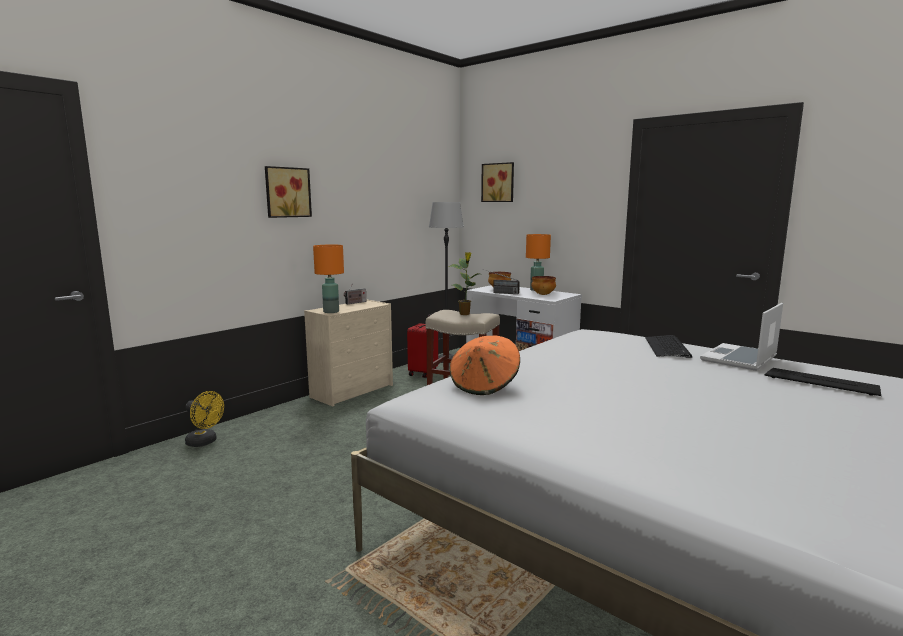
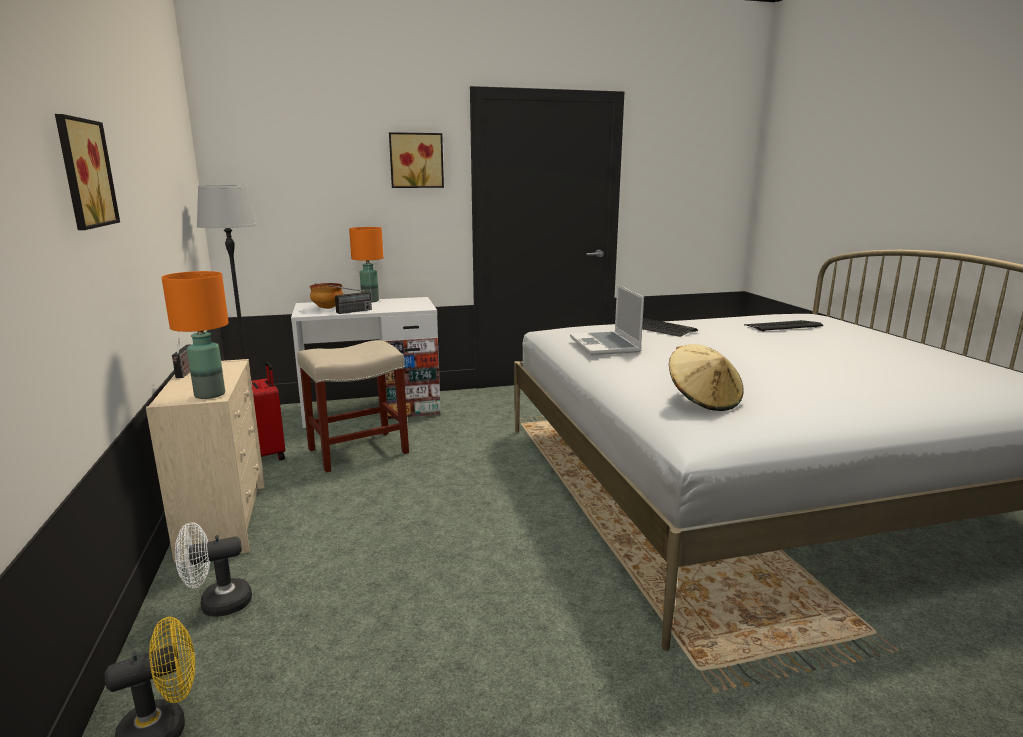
camera: 55 degrees left, 5 degrees up
(287, 417) = (217, 604): none -> white fan
(465, 314) = (350, 349): potted plant -> none
(484, 385) = (703, 400): orange hat -> beige hat
(498, 182) = (278, 155): picture -> picture (416, 160)
(543, 294) = (398, 304): bowl -> none
(740, 359) = (710, 324): laptop -> laptop (606, 345)

